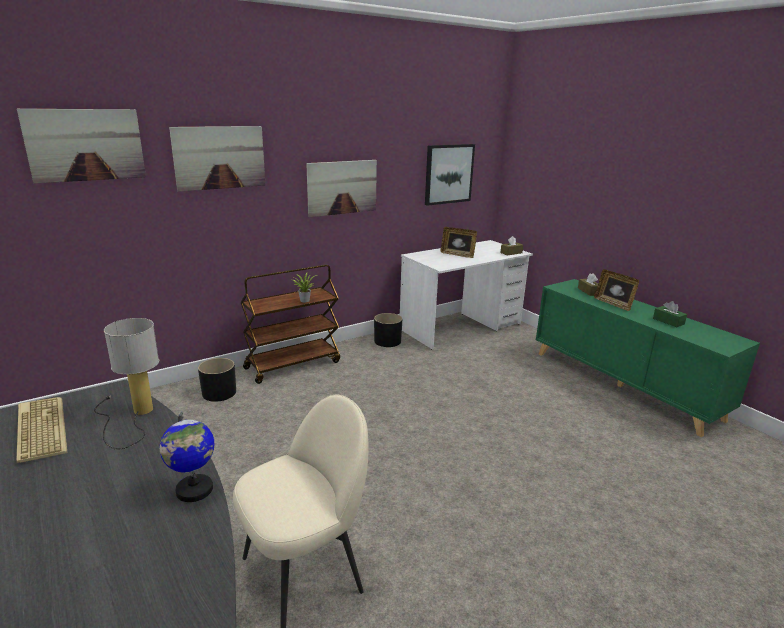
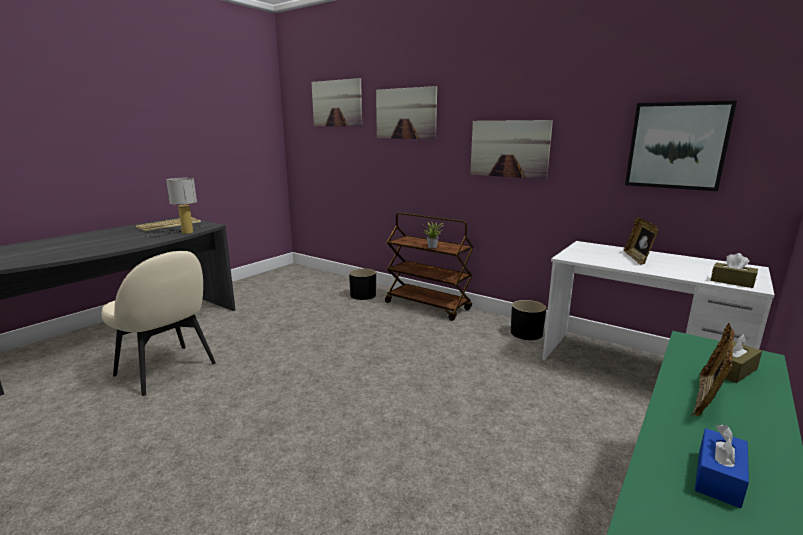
camera: 70 degrees right, 5 degrees down
(194, 490) = (96, 251): globe -> none
(668, 321) = (718, 477): green tissue box -> blue tissue box

